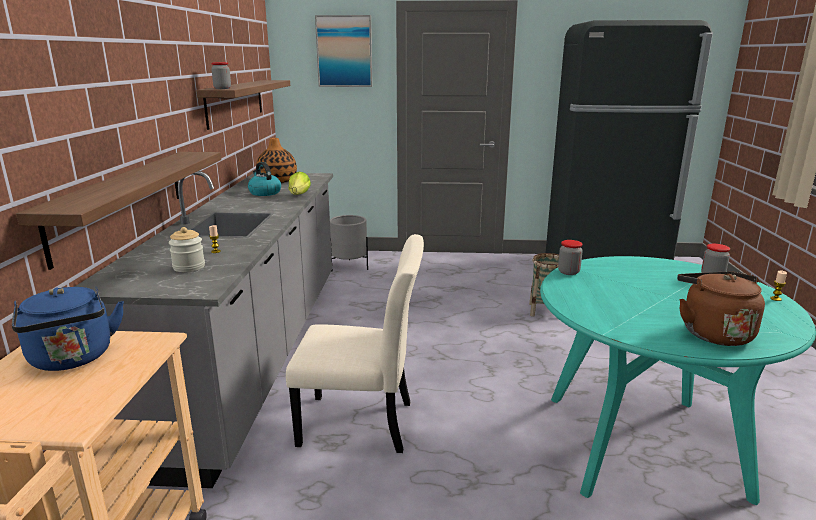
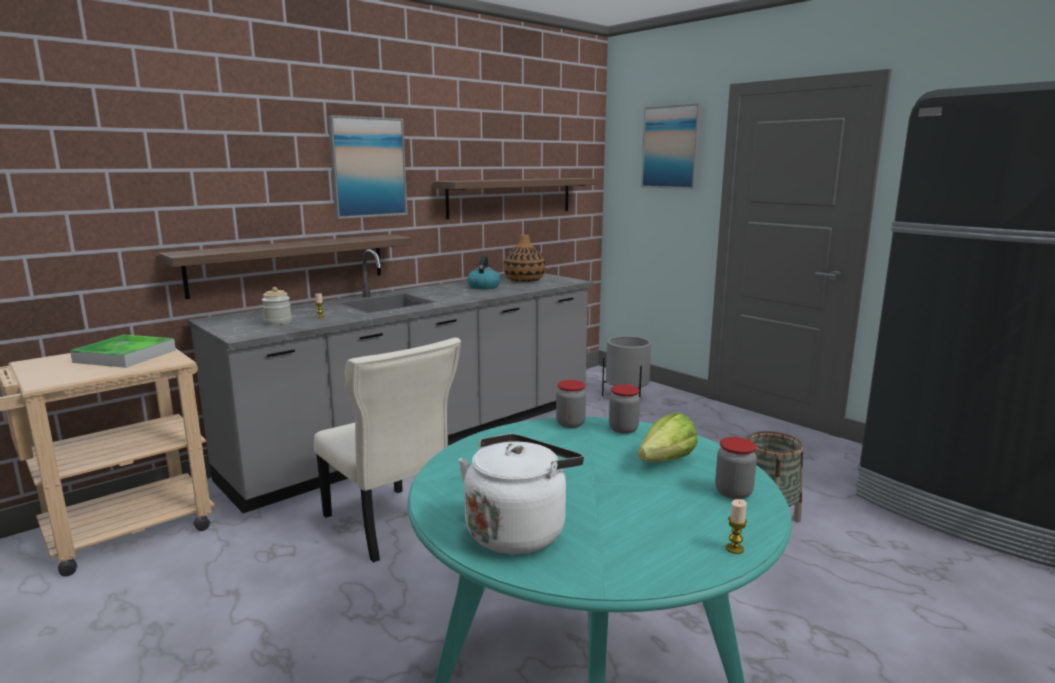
camera: 45 degrees right, 5 degrees down
(73, 359) = (125, 356): blue kettle -> tray
(157, 78) = (368, 167): none -> picture
(222, 88) = (456, 180): jar -> jar (623, 429)
(297, 196) = (497, 294): lettuce -> lettuce (660, 463)
(713, 332) = (518, 530): brown kettle -> white kettle

